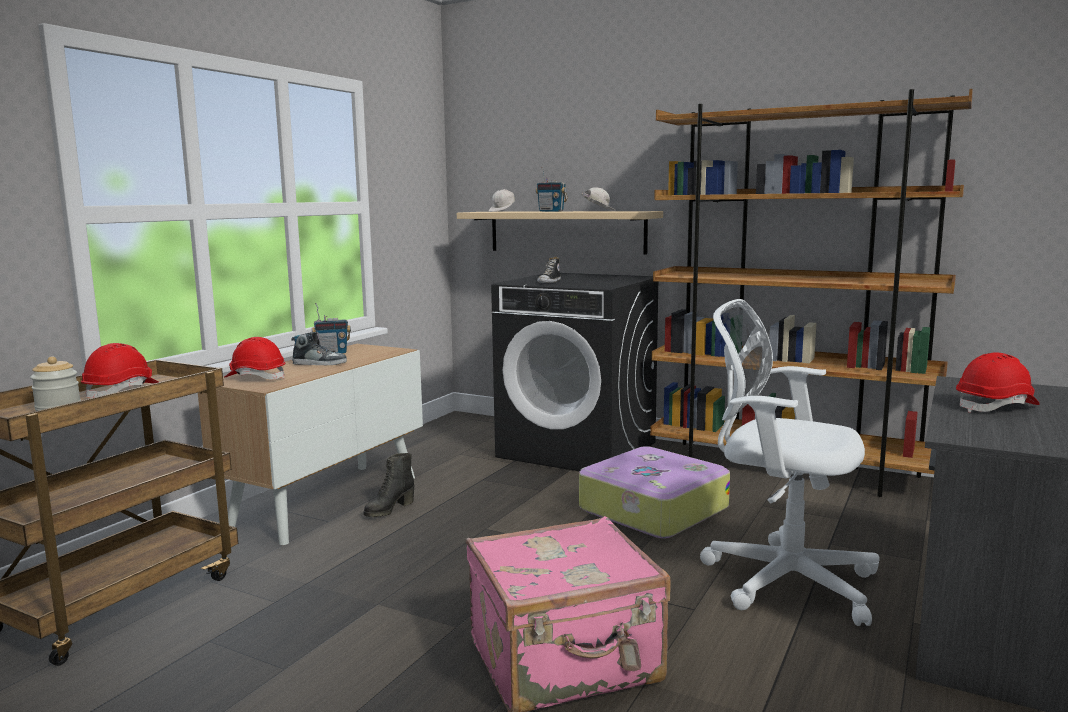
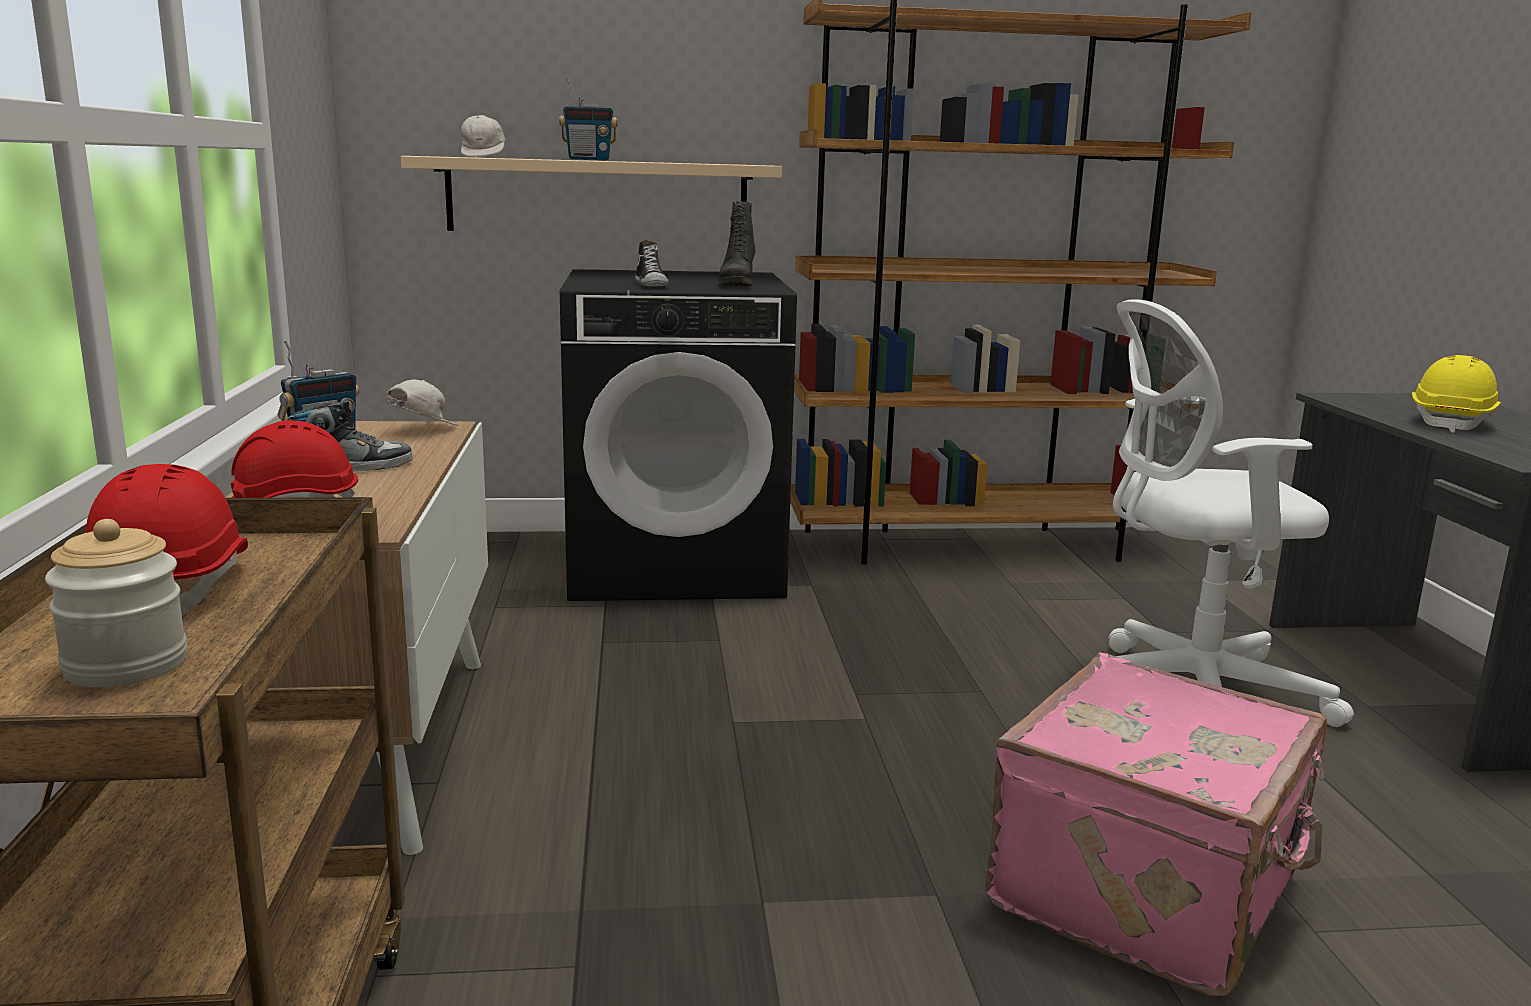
camera: 35 degrees left, 5 degrees up
(389, 510) = (522, 732): black boot -> black boot (736, 285)
(598, 211) = (682, 162): white cap -> white cap (419, 430)
(651, 509) = (909, 634): suitcase -> none
(996, 407) = (1451, 423): red hard hat -> yellow hard hat

